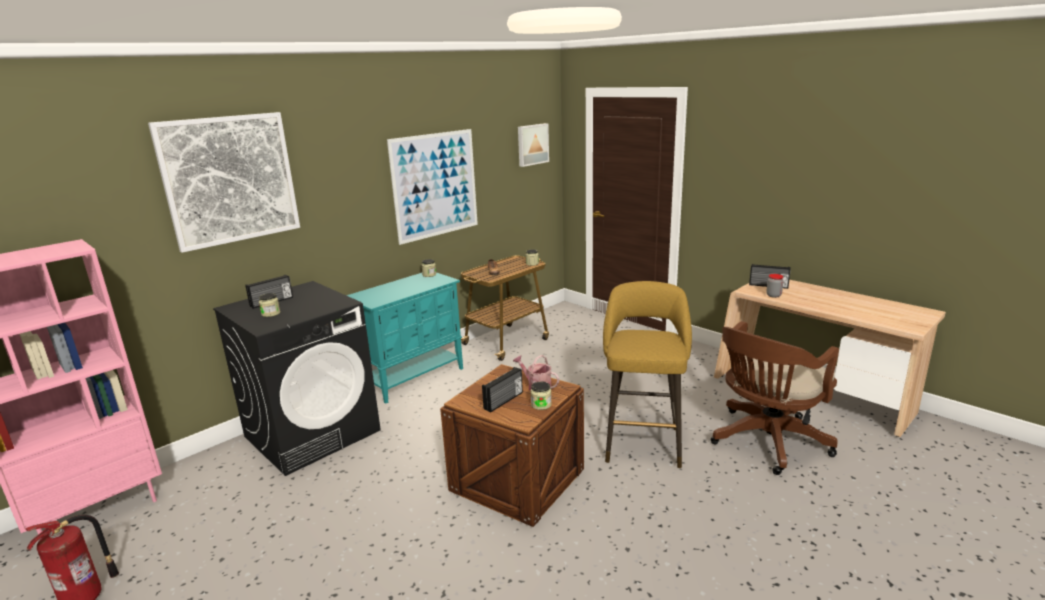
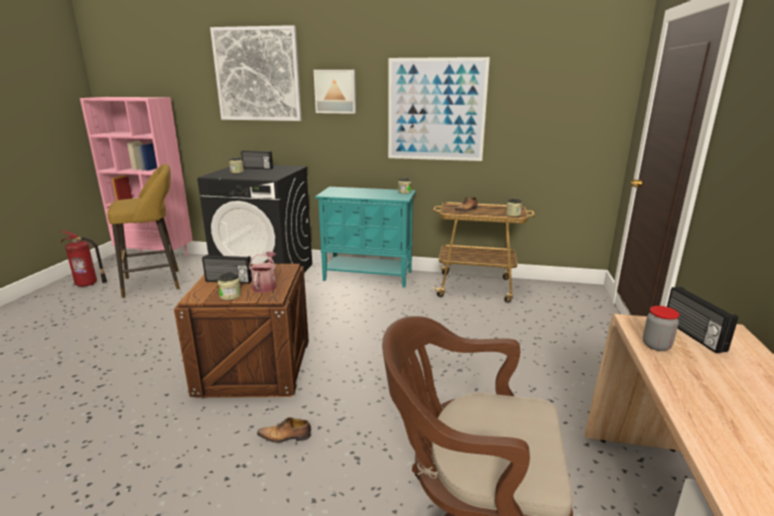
camera: 55 degrees right, 0 degrees up
(532, 144) = (582, 85): picture -> picture (335, 91)
(632, 486) = (285, 437): none -> shoe
(643, 441) = (376, 419): yellow stool -> yellow stool (156, 282)

